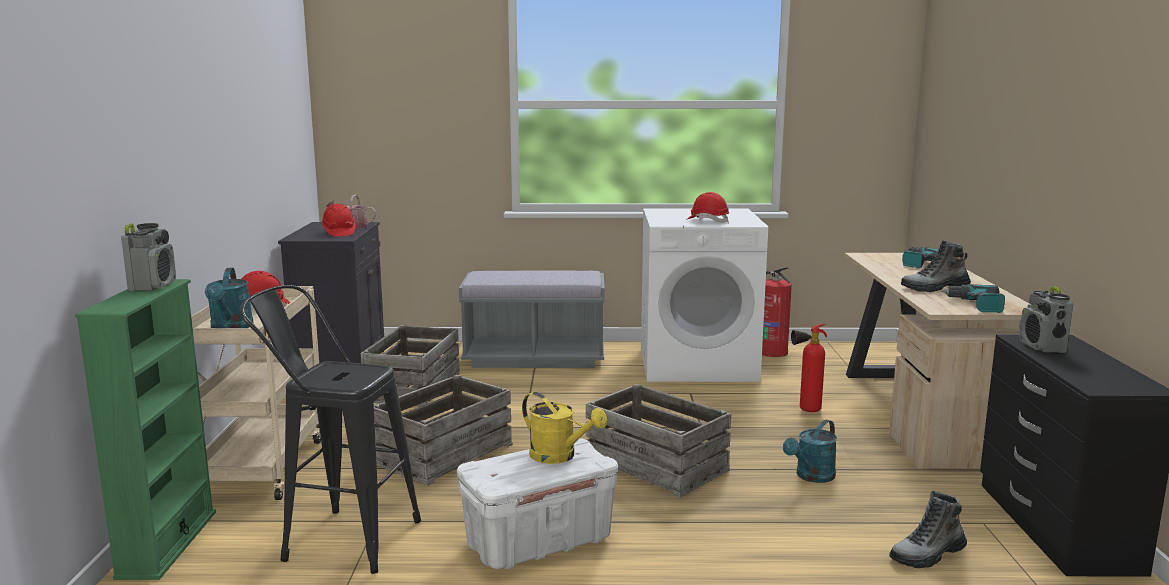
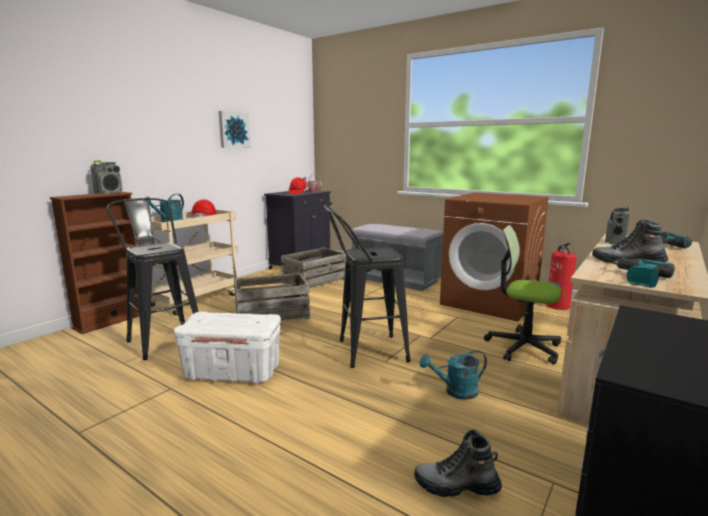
camera: 35 degrees right, 0 degrees up
(167, 544) = (111, 321): green bookcase -> brown bookcase
(241, 126) = (233, 130): none -> picture
(559, 456) = (245, 321): yellow watering can -> none
(655, 465) = (364, 351): crate -> black stool
(698, 364) = (490, 302): white washing machine -> brown washing machine
(707, 221) = (493, 199): red hard hat -> none
(805, 411) = (523, 347): fire extinguisher -> office chair
(1042, 347) = (648, 324): radio -> radio (615, 242)

